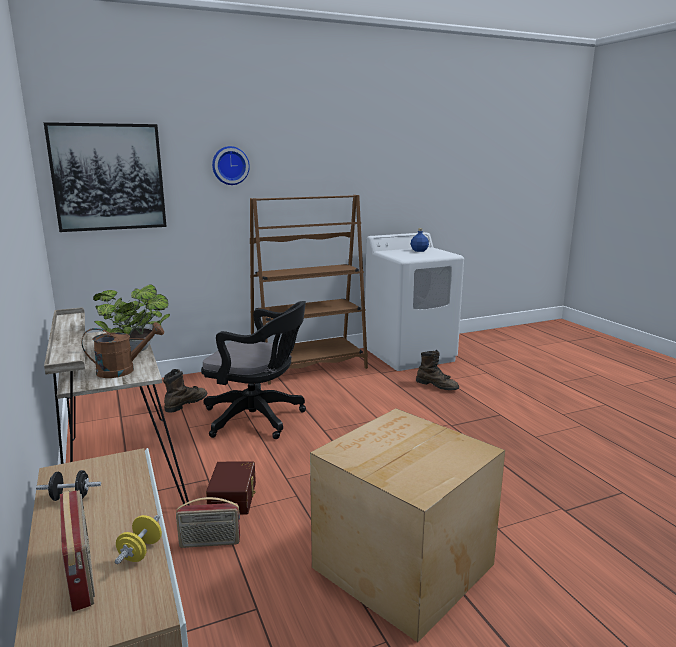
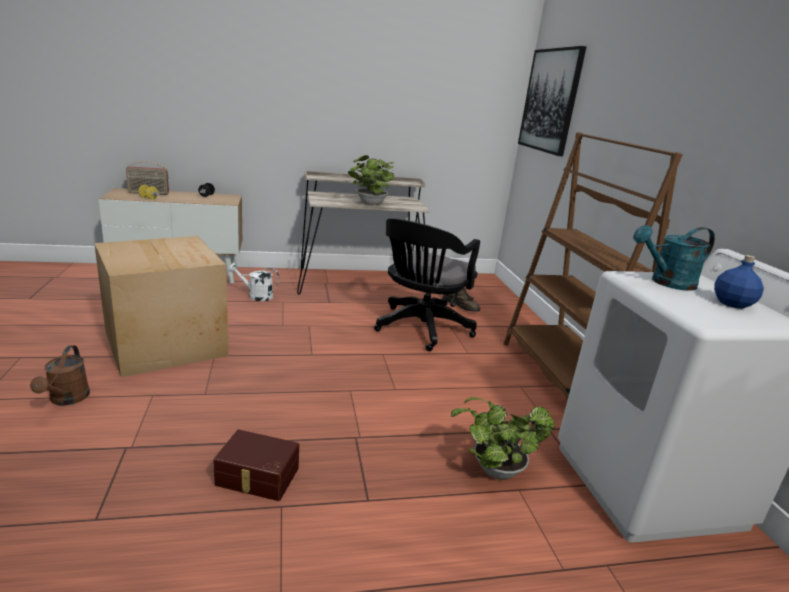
camera: 100 degrees right, 5 degrees up
(123, 370) = (332, 199): brown watering can -> brown watering can (67, 399)
(209, 543) = (256, 296): radio -> white watering can
(230, 165) = (620, 95): wall clock -> none
(234, 497) = (298, 307): brown storage box -> brown storage box (257, 477)
(405, 255) = (666, 283): none -> turquoise watering can
(437, 386) = (493, 470): brown boot -> potted plant

